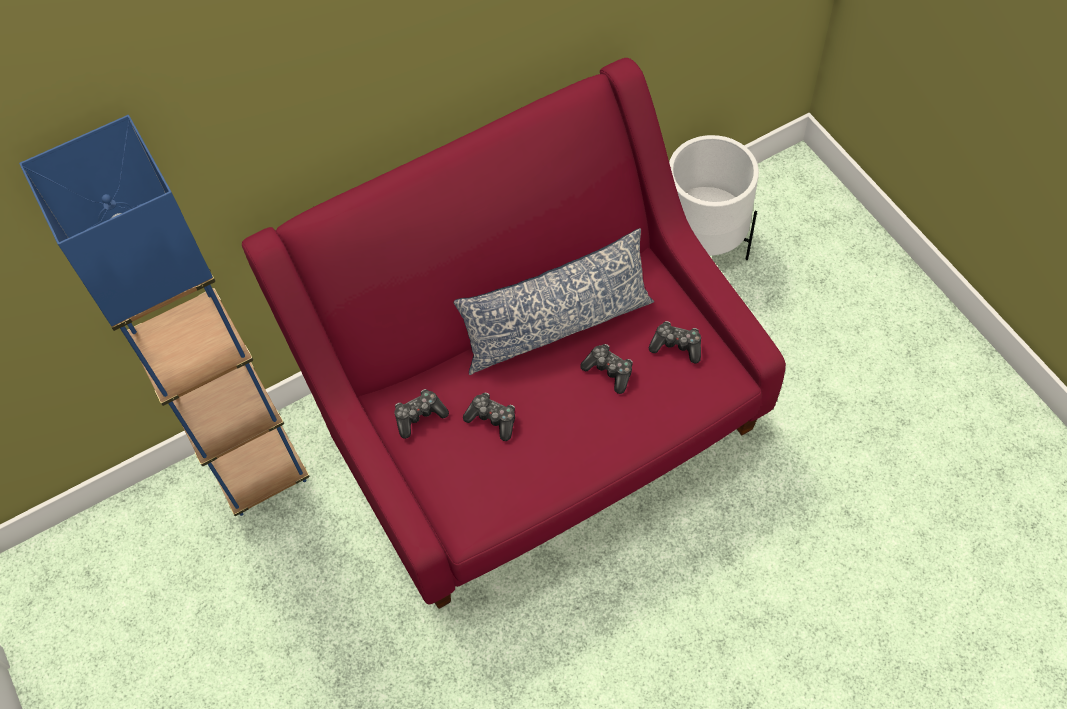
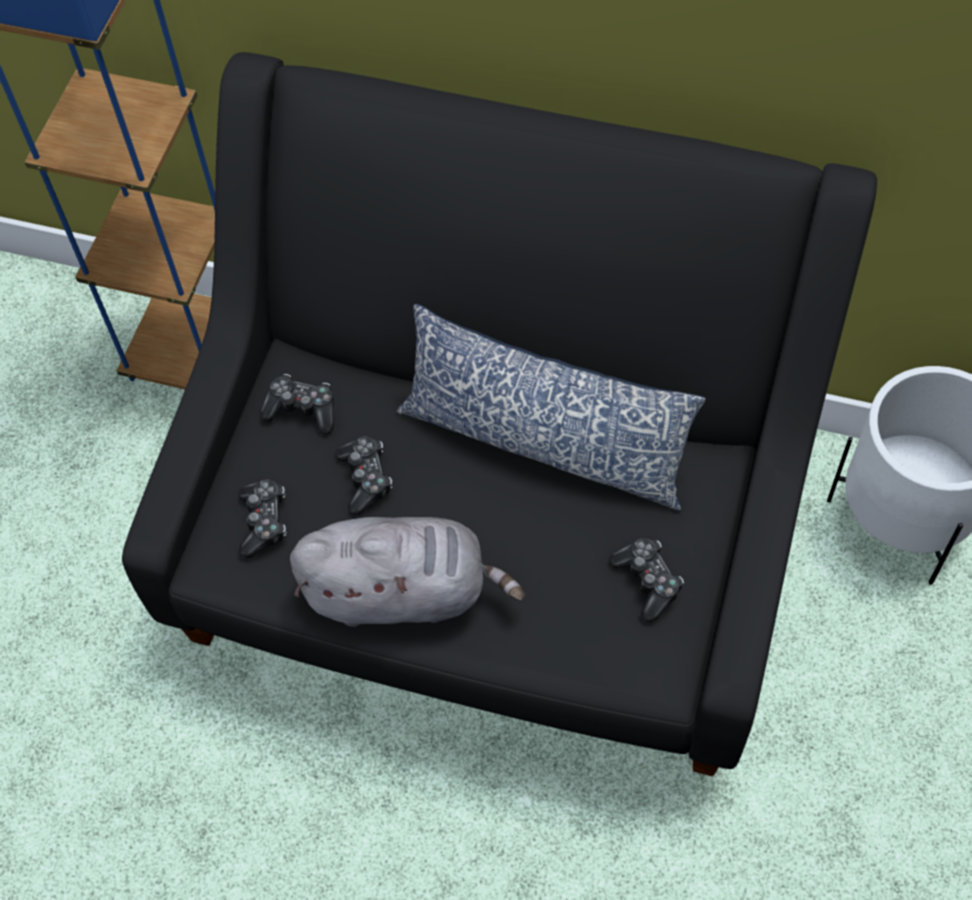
camera: 45 degrees right, 0 degrees up
(538, 424) = (493, 551): red sofa -> black sofa
(574, 452) = (404, 591): none -> grey plush toy
(609, 371) = (541, 540): game controller -> game controller (264, 522)

